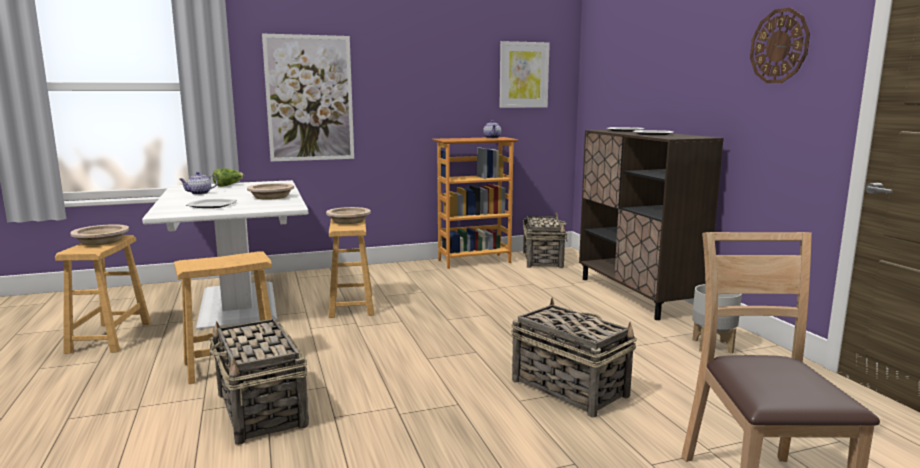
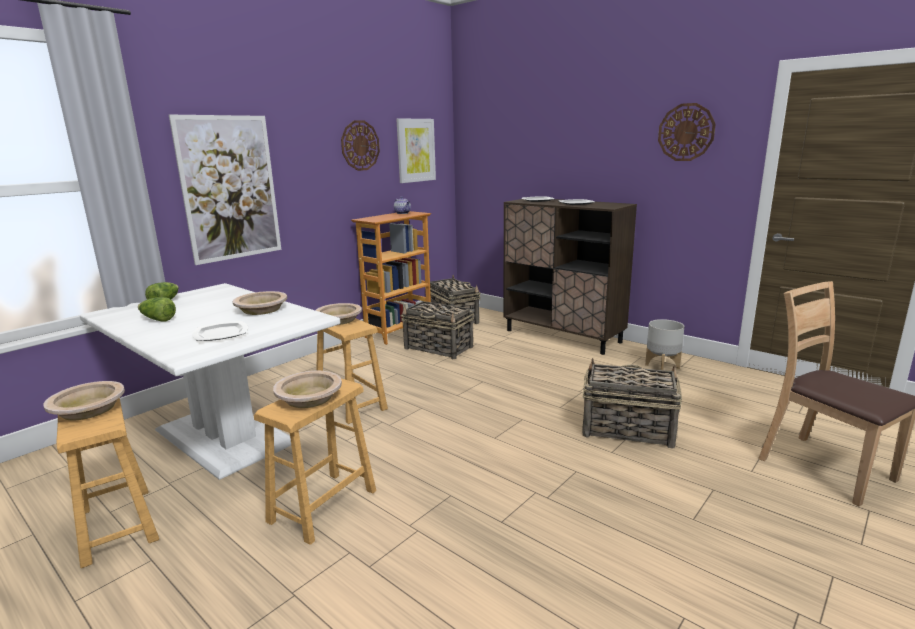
camera: 30 degrees left, 5 degrees up
(199, 193) = (157, 319): teapot -> lettuce
(221, 260) = (309, 398): none -> beige bowl
(261, 411) = (429, 542): basket -> basket (439, 348)
(452, 67) = (360, 145): none -> wall clock

